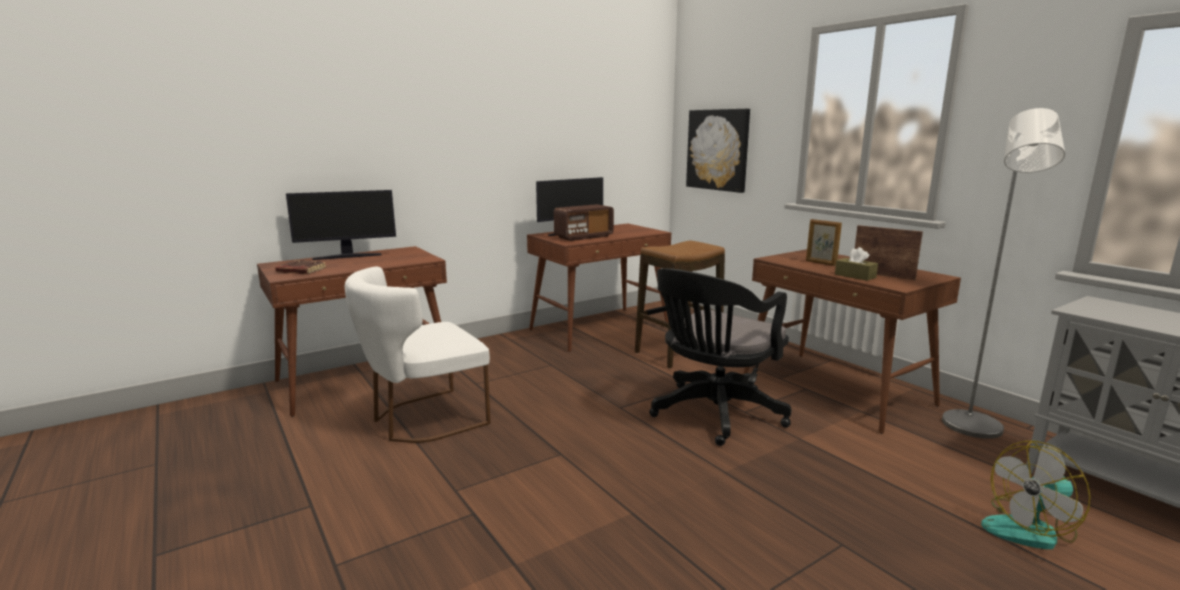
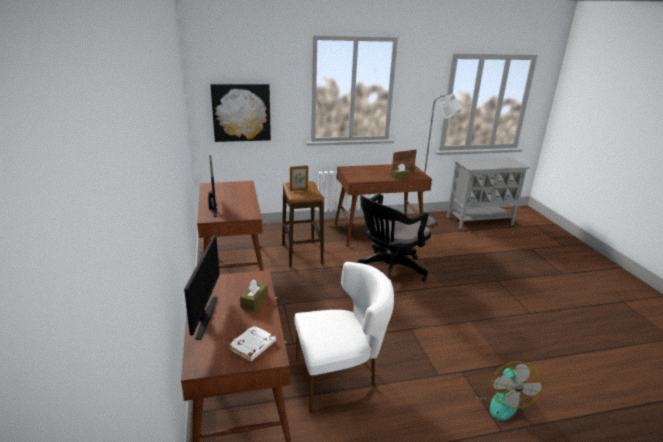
camera: 70 degrees left, 10 degrees up
(301, 271) = (253, 346): brown book -> white book
(378, 263) = (254, 301): none -> brown tissue box
(422, 419) = (340, 378): white chair -> white chair turned 90 degrees counterclockwise
(583, 237) = (236, 207): radio -> none
(713, 415) = (388, 270): black office chair -> black office chair turned 75 degrees clockwise
(820, 263) = (371, 174): picture frame -> picture frame (299, 189)
(1030, 529) = (493, 245): fan -> fan (500, 400)

